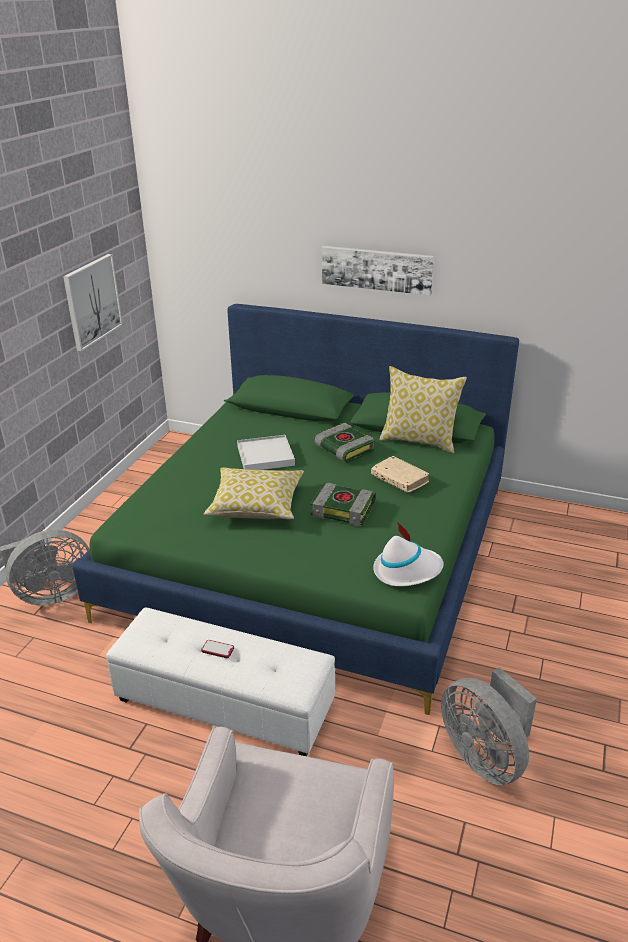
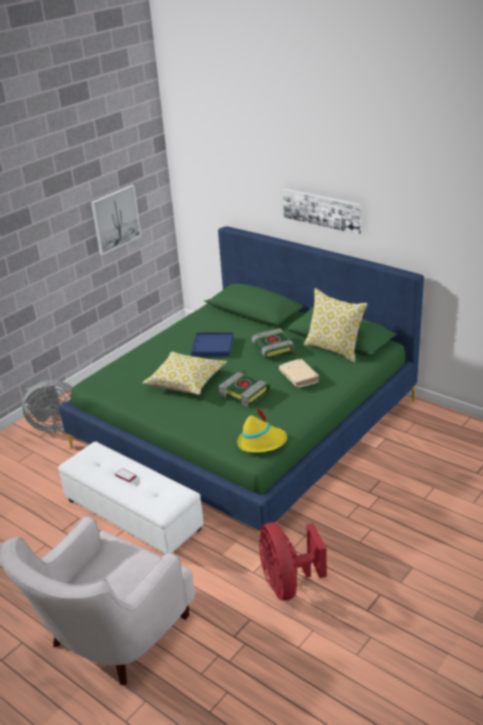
camera: 20 degrees right, 0 degrees up
(265, 456) = (212, 347): white tray -> blue tray
(407, 570) = (262, 442): white hat -> yellow hat
(485, 756) = (288, 583): grey fan -> red fan

